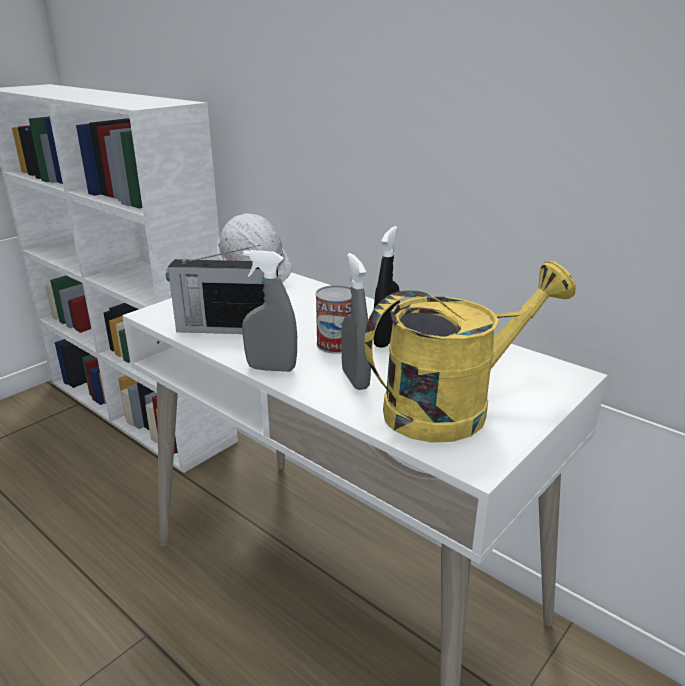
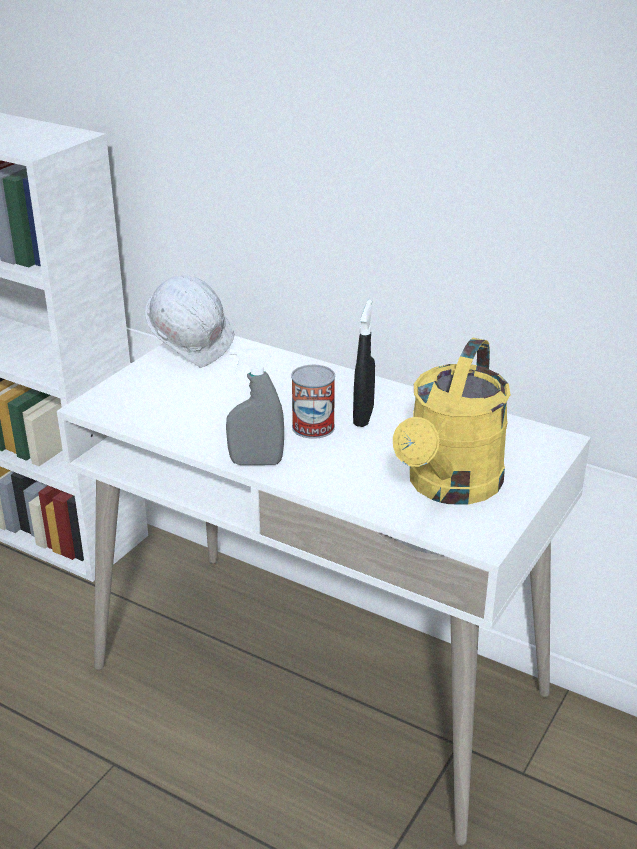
camera: 10 degrees left, 5 degrees up
(226, 328) = (186, 418): radio -> none
(355, 379) = (346, 466): grey spray bottle -> none
(452, 407) = (449, 487): yellow watering can -> yellow watering can turned 150 degrees clockwise

